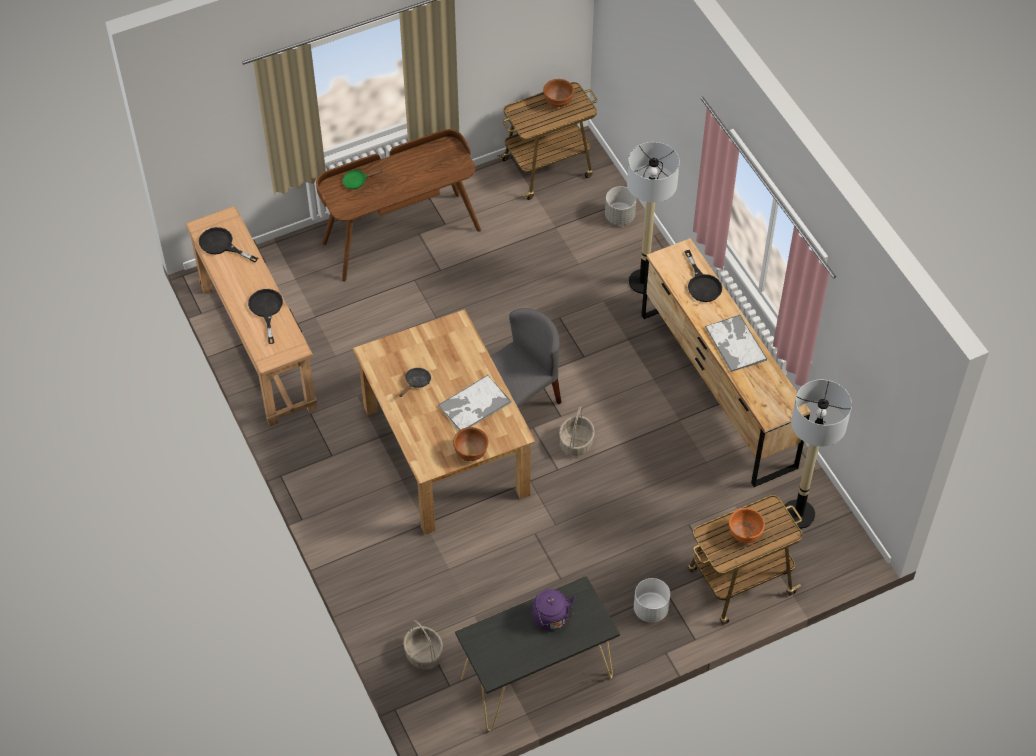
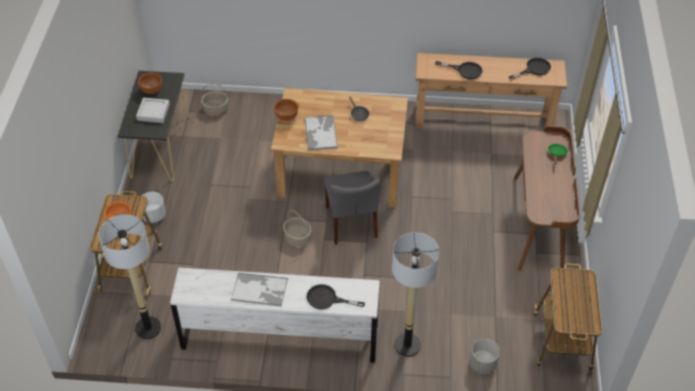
camera: 120 degrees right, 5 degrees down
(552, 619) = (153, 112): purple kettle -> grey tray
(558, 102) = (582, 310): brown bowl -> brown bowl (152, 90)
(717, 390) = (280, 338): brown dresser -> white dresser

